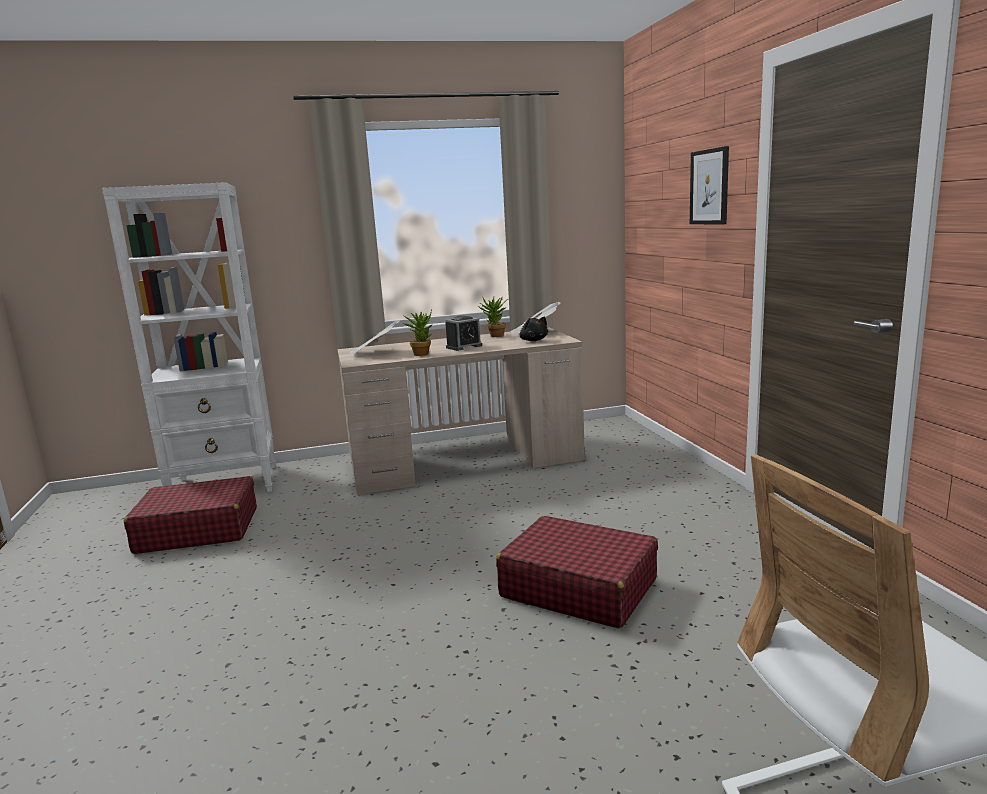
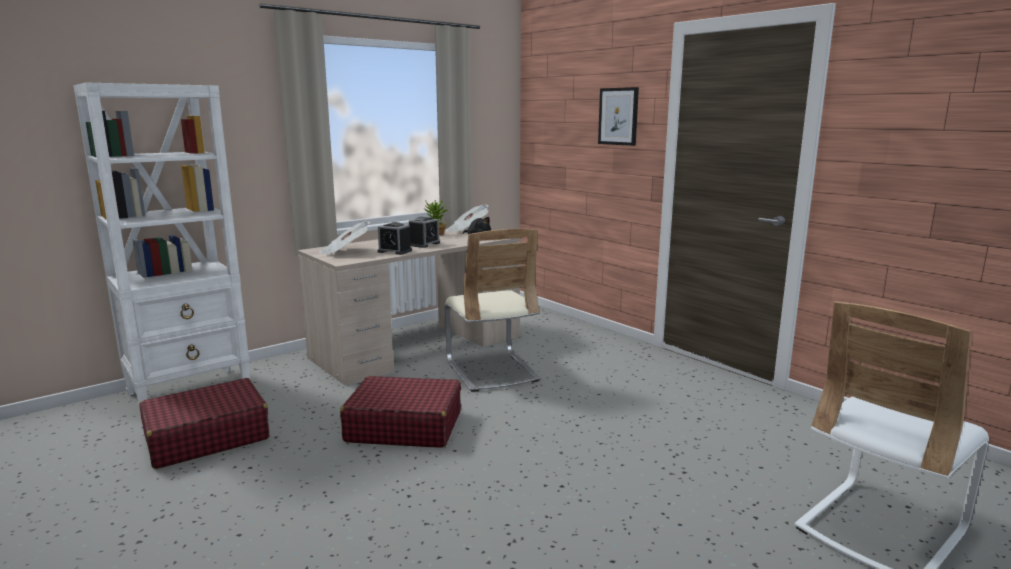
camera: 25 degrees left, 0 degrees up
(421, 353) = (394, 251): potted plant -> alarm clock
(515, 497) = (491, 371): none -> beige chair
(578, 588) = (601, 428): red suitcase -> red suitcase (404, 426)

